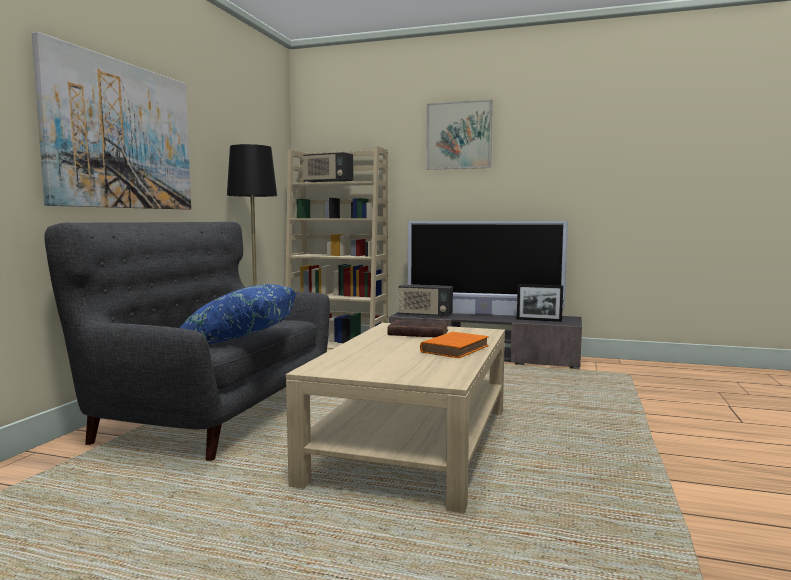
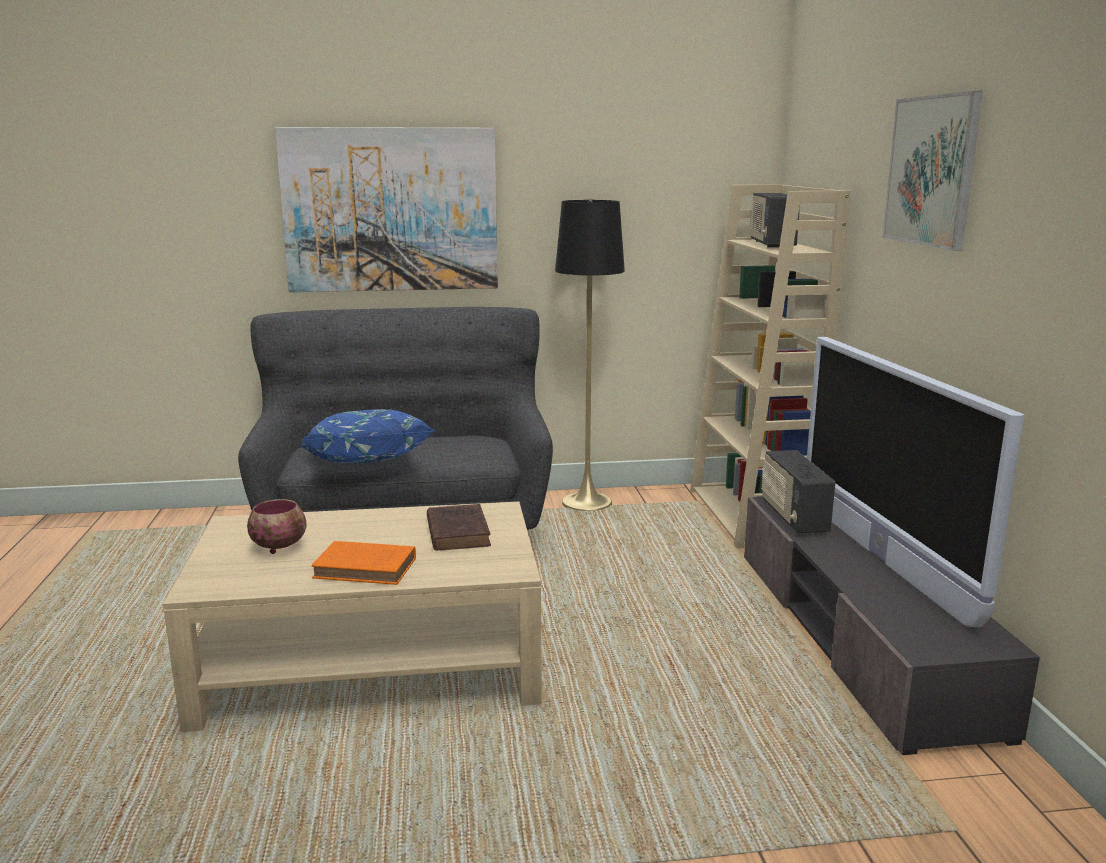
camera: 65 degrees right, 10 degrees up
(389, 361) = (280, 546): none -> bowl
(539, 320) = (906, 614): picture frame -> none

